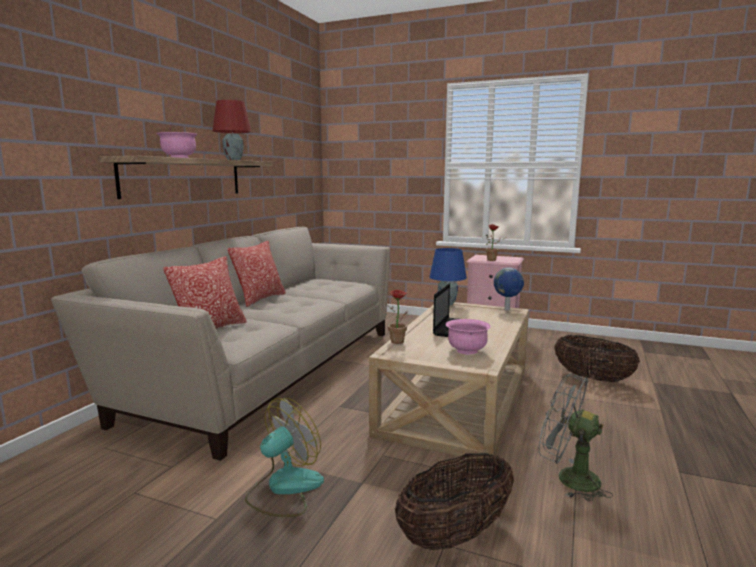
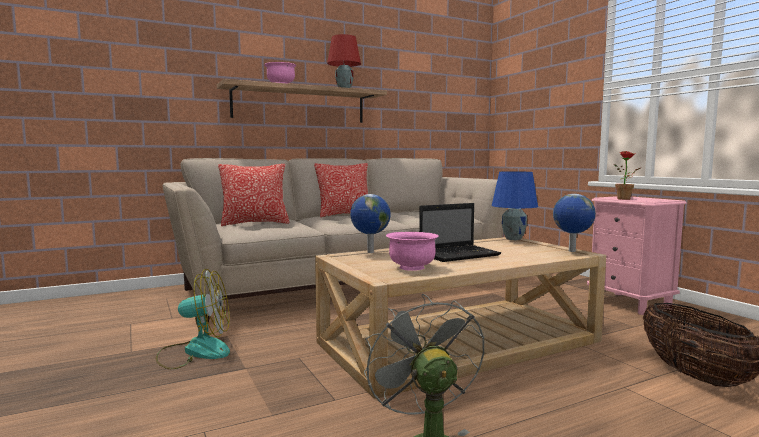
camera: 40 degrees right, 5 degrees down
(399, 342) = (369, 252): potted plant -> globe
(455, 534) = (225, 430): basket -> none

